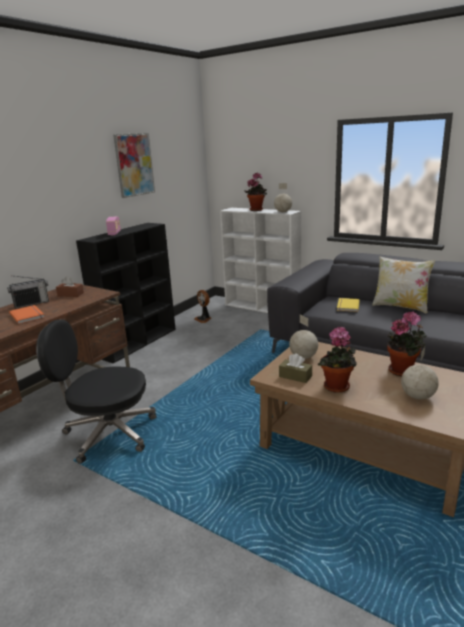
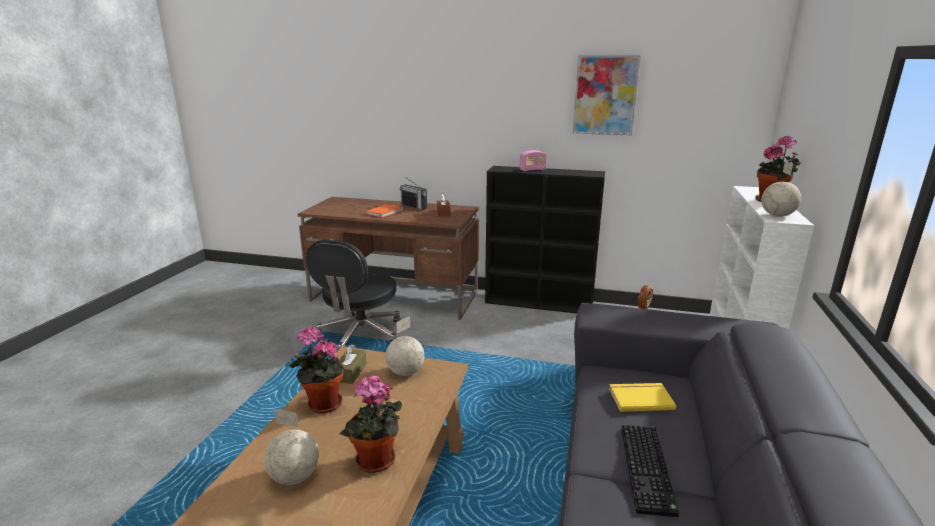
camera: 70 degrees right, 0 degrees up
(108, 433) = (360, 335): black office chair -> black office chair turned 150 degrees counterclockwise
(400, 306) = (703, 469): pillow -> none
(402, 314) = (648, 469): none -> keyboard

